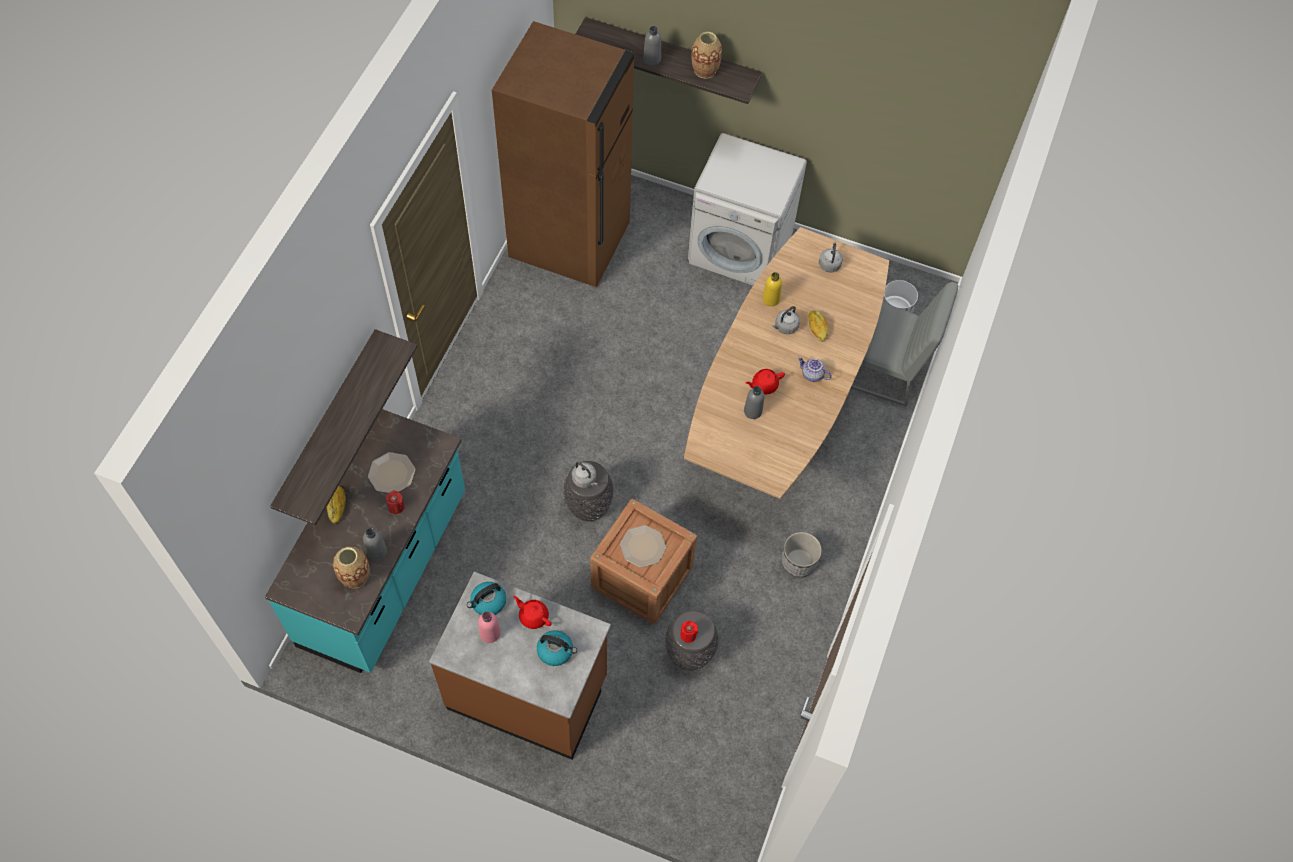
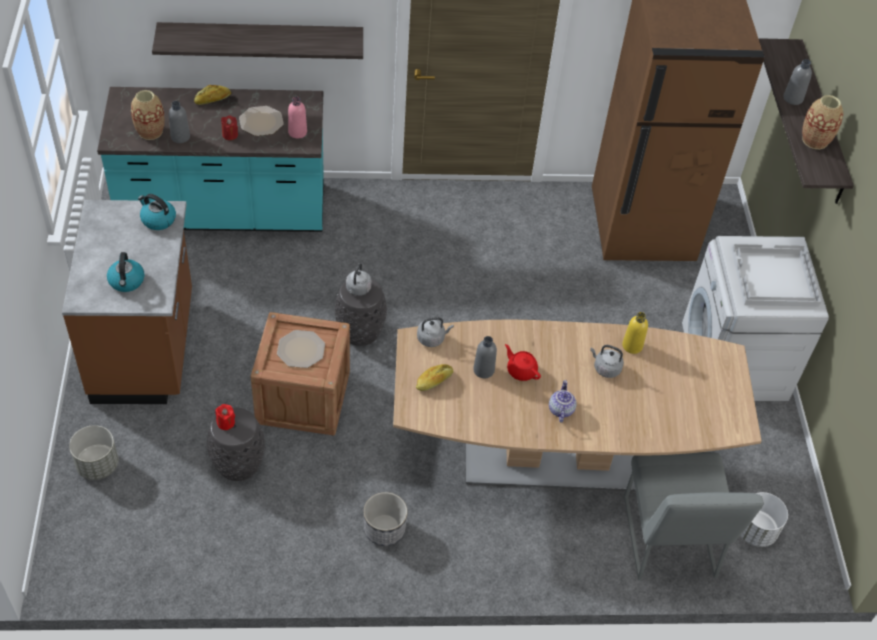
camera: 65 degrees right, 10 degrees down
(490, 633) = (127, 230): pink bottle -> pink bottle (297, 132)
(533, 616) = (156, 254): red teapot -> none
(644, 770) = (97, 465): none -> grey planter
(754, 173) = (773, 277): none -> white tray
(817, 328) = (623, 397): bread -> bread (434, 381)
(829, 264) = (715, 385): grey kettle -> grey kettle (432, 338)

